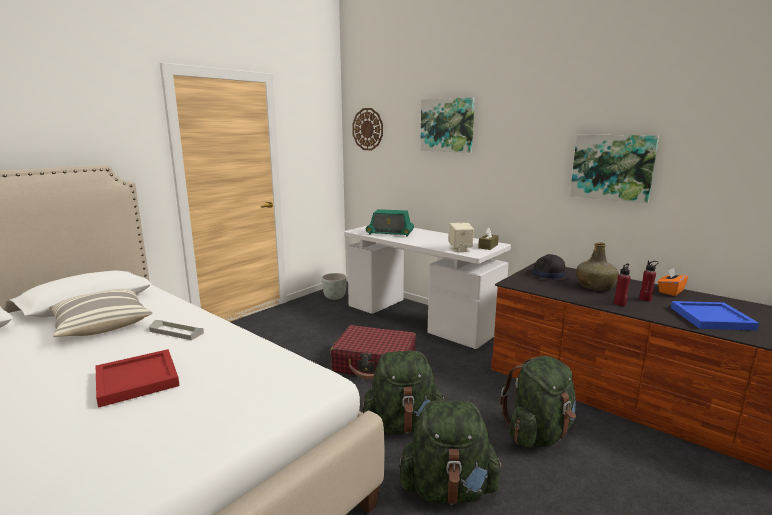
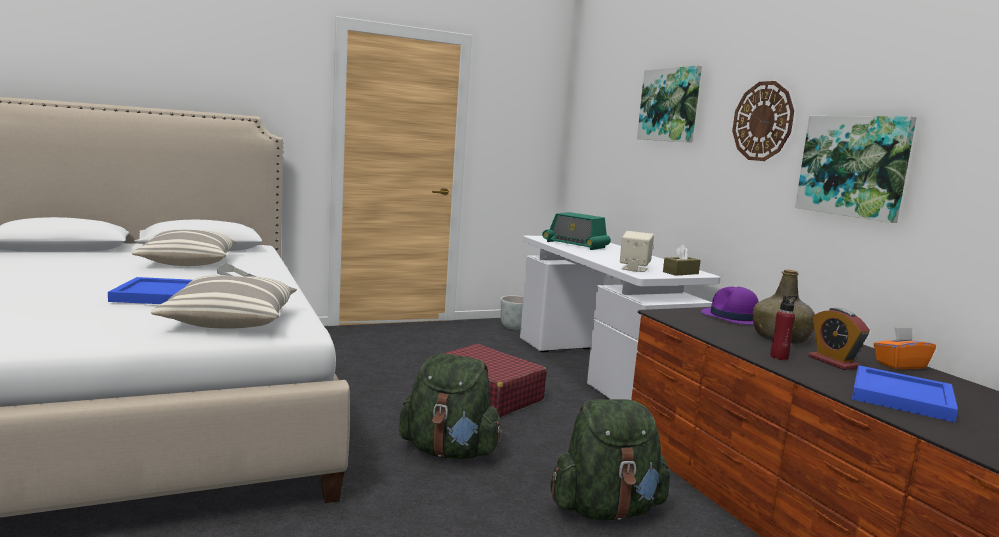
camera: 25 degrees right, 5 degrees down
(136, 380) = (157, 295): red tray -> blue tray
(251, 390) = (230, 320): none -> pillow
(368, 129) = (590, 111): wall clock -> wall clock (763, 121)
(448, 489) = (429, 515): green backpack -> none
(548, 275) = (733, 317): black hat -> purple hat
(645, 299) = (833, 362): red bottle -> alarm clock

